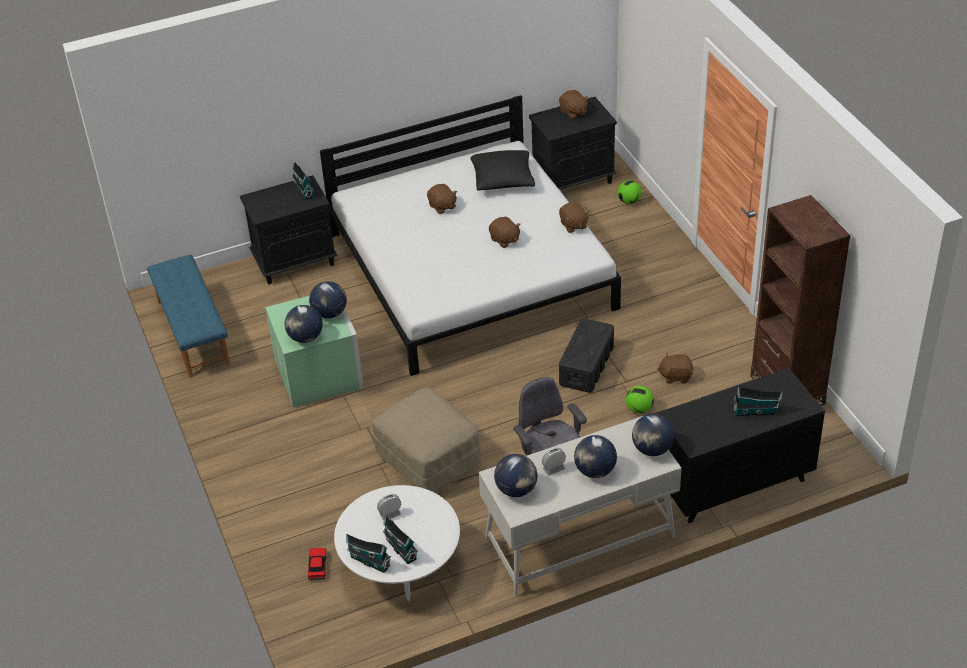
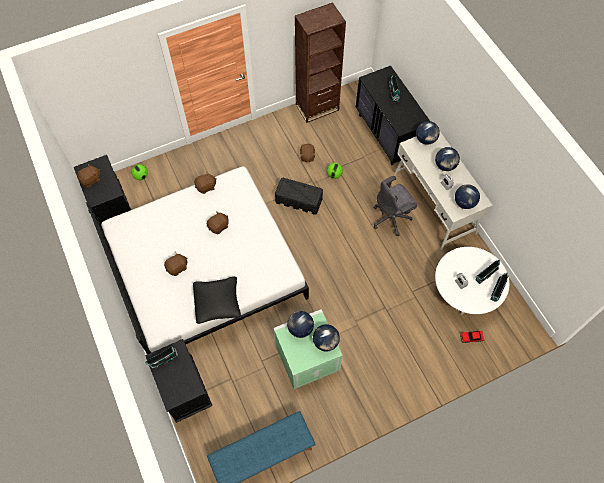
camera: 95 degrees left, 20 degrees up
(429, 459) = (380, 282): beige ottoman -> none
(503, 179) = (151, 229): black pillow -> black pillow (217, 302)

